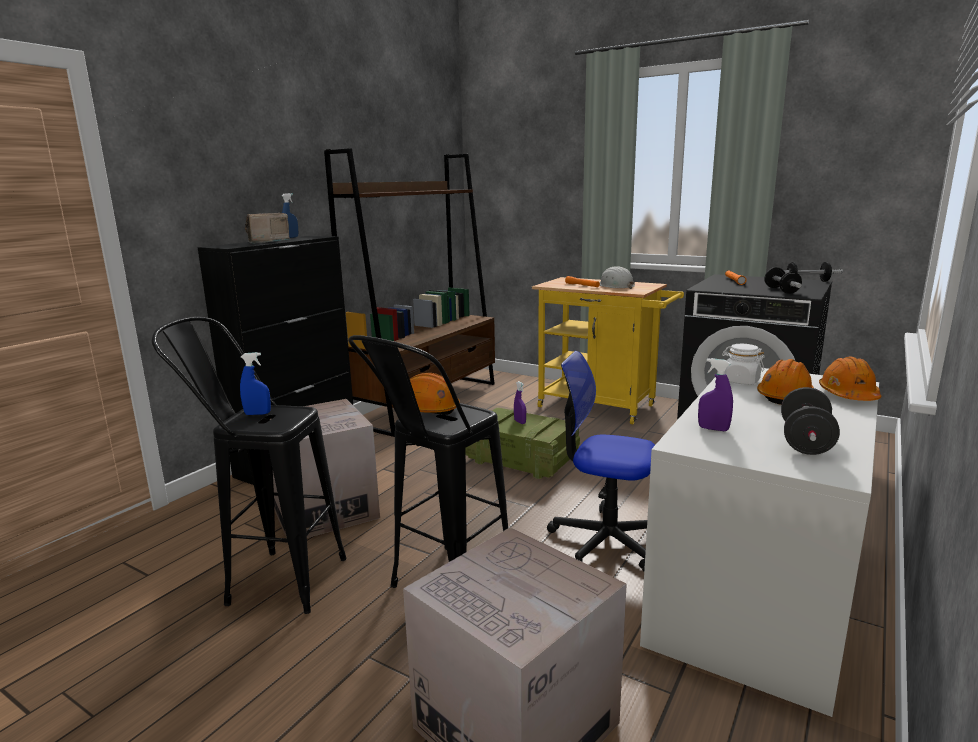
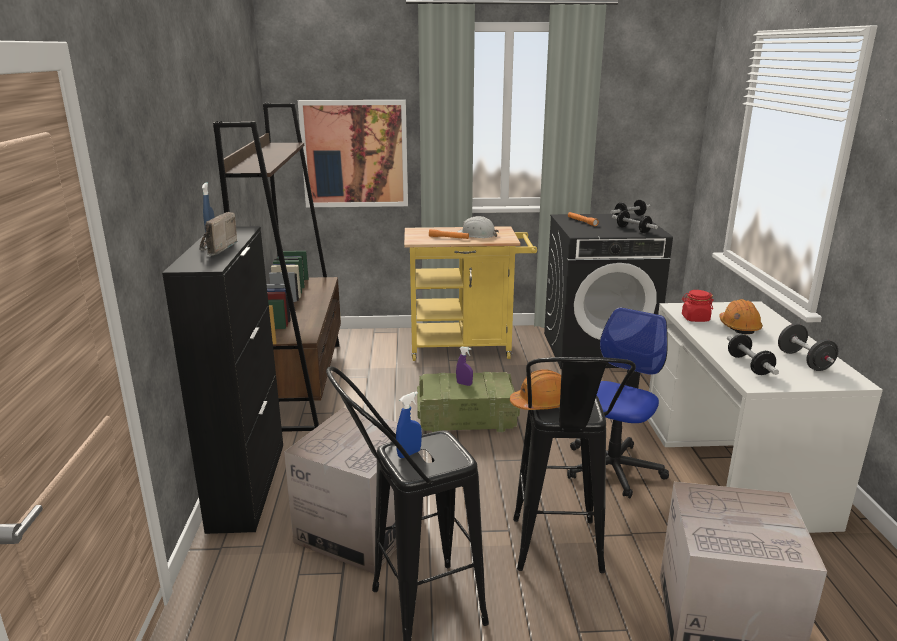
camera: 35 degrees left, 5 degrees up
(531, 205) = (354, 154): none -> picture
(605, 541) = (613, 468): office chair -> office chair turned 135 degrees clockwise
(713, 429) = (749, 365): purple spray bottle -> dumbbell
(740, 381) = (695, 318): white jar -> red jar
(848, 395) = (765, 317): orange hard hat -> none

